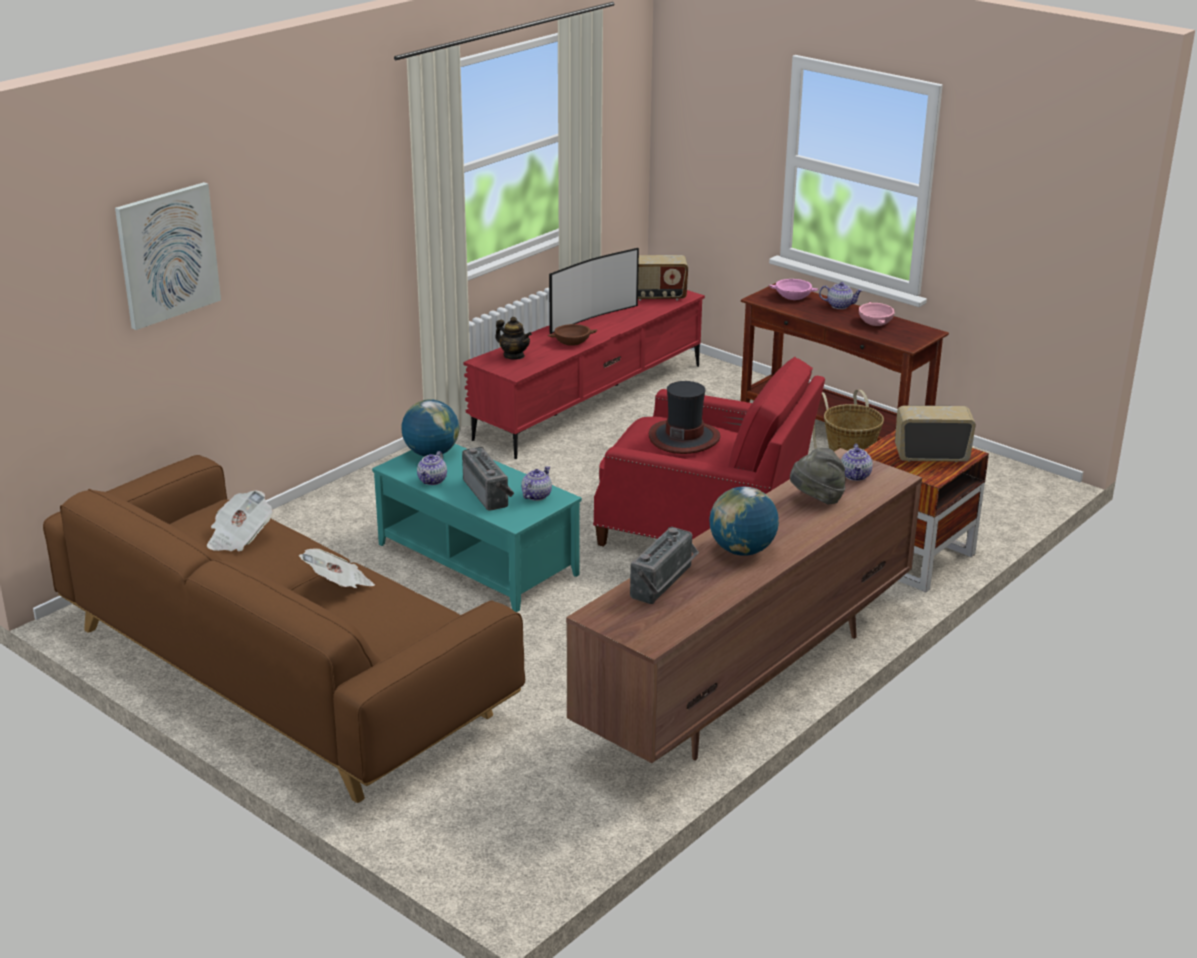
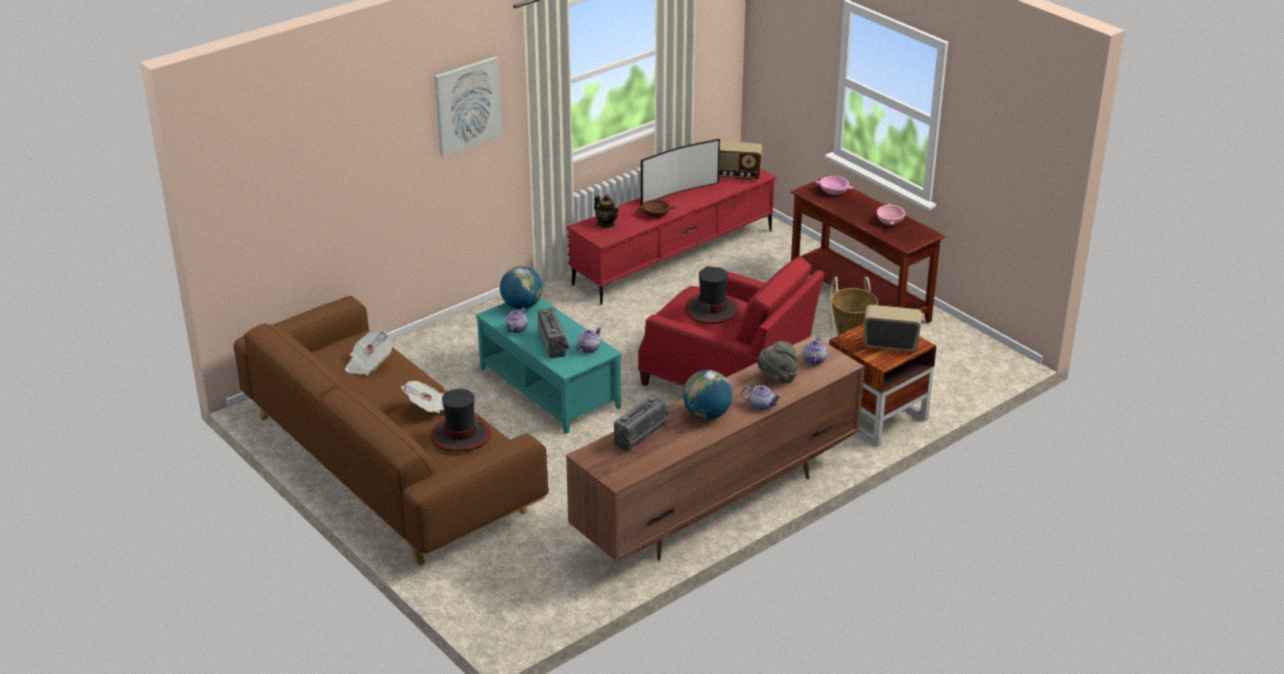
camera: 10 degrees right, 5 degrees up
(167, 255) = (332, 154): picture -> picture (467, 105)
(392, 614) = (460, 435): none -> hat
(840, 305) = (868, 203): teapot -> teapot (761, 405)

